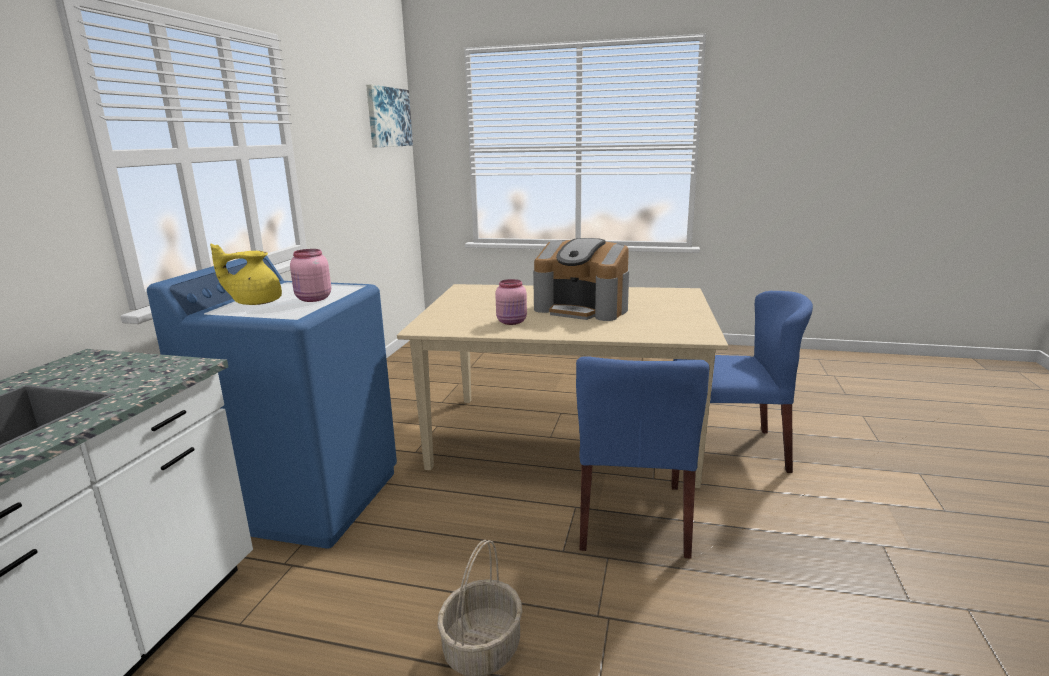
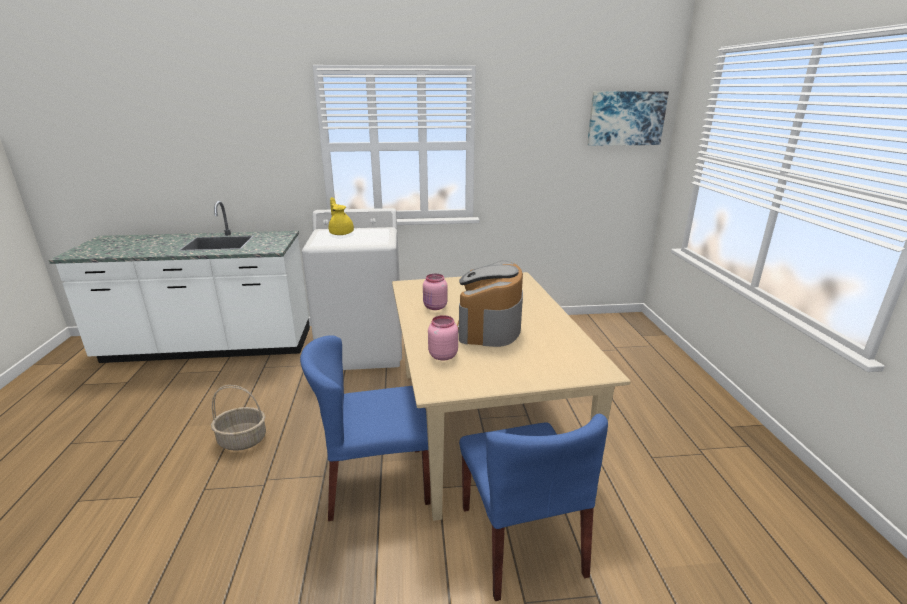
camera: 70 degrees right, 5 degrees up
(307, 497) = (363, 349): blue washing machine -> white washing machine
(313, 299) = (350, 241): pink jar -> pink jar (442, 355)

